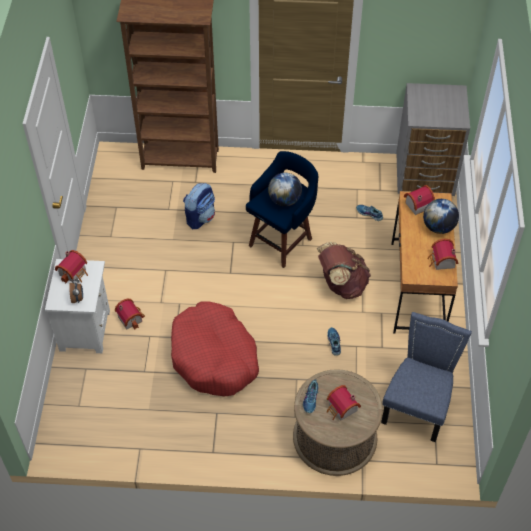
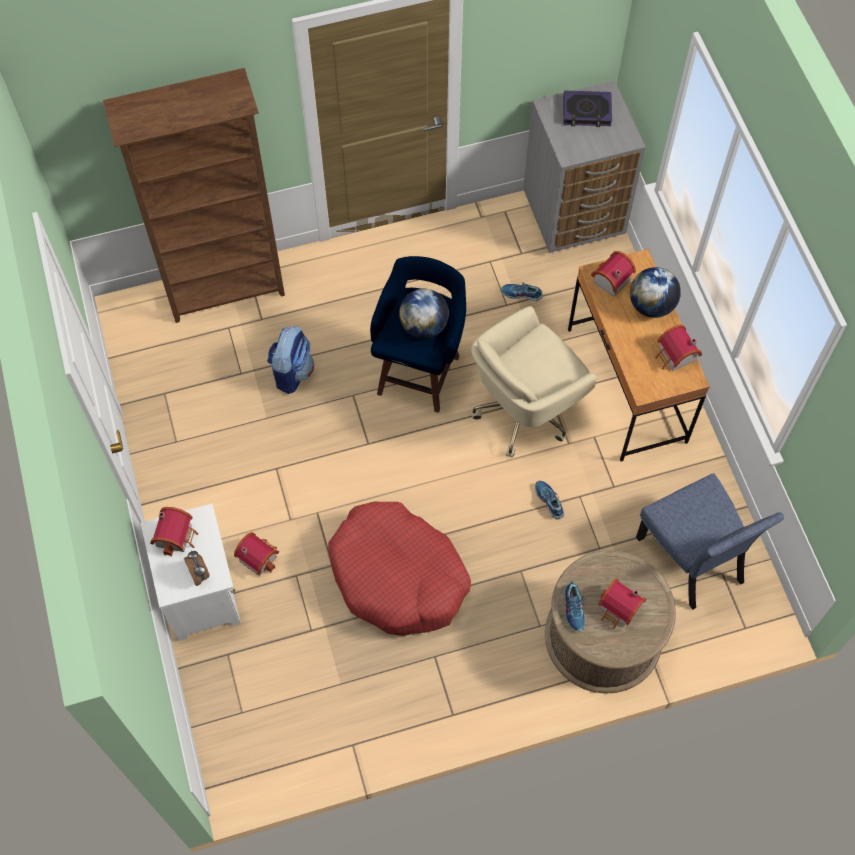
camera: 20 degrees left, 10 degrees up
(341, 284) = (525, 412): brown backpack -> beige office chair
(417, 406) = (691, 556): blue chair -> blue chair turned 150 degrees clockwise
(439, 98) = (586, 111): none -> book

